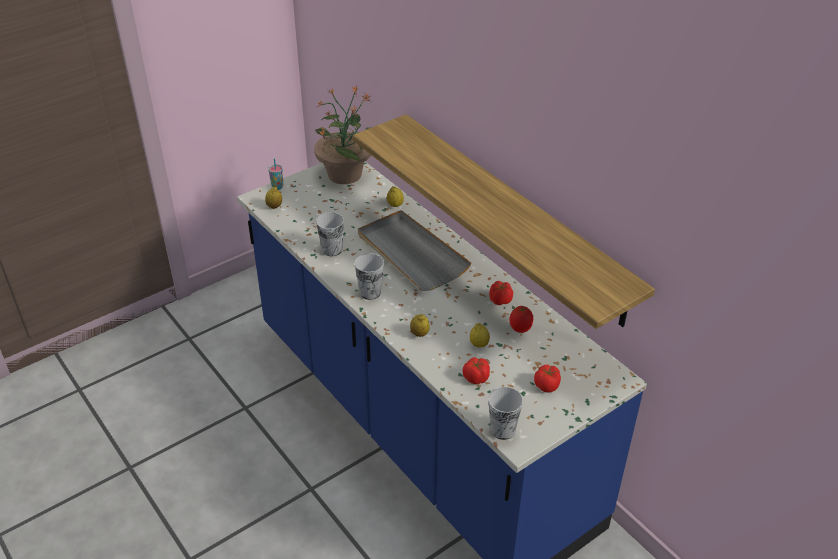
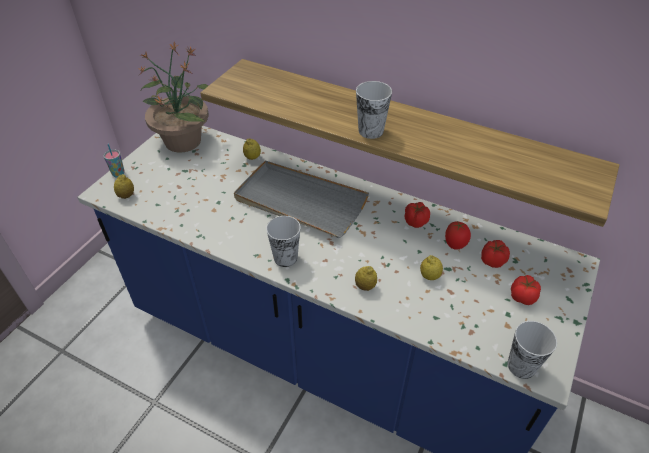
camera: 25 degrees left, 5 degrees up
(332, 250) = (216, 224): cup -> cup (371, 131)
(475, 378) = (453, 315): tomato -> tomato (492, 261)

